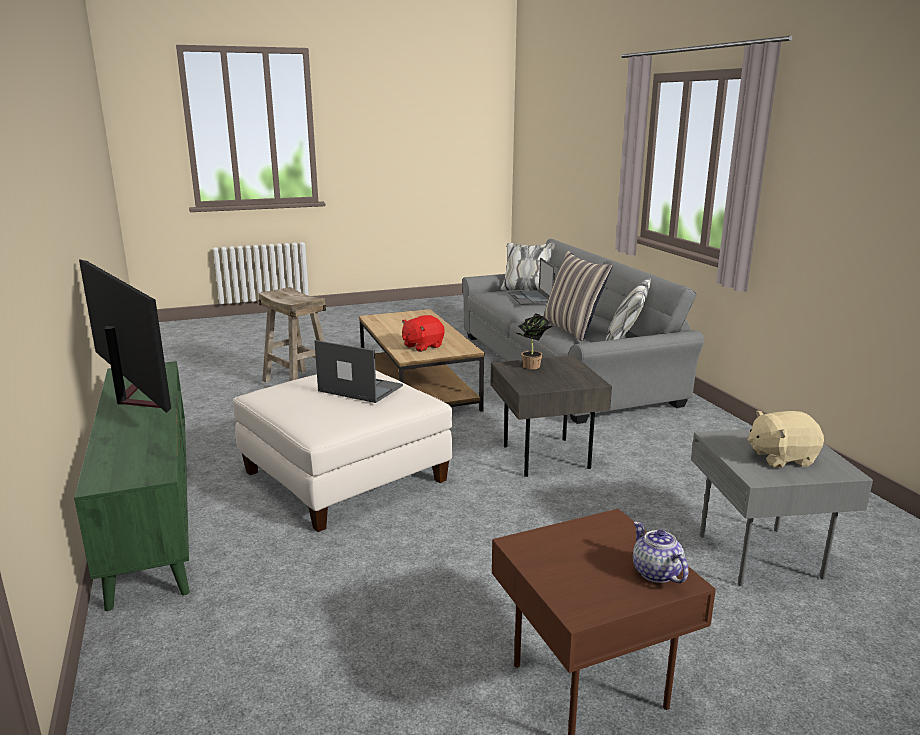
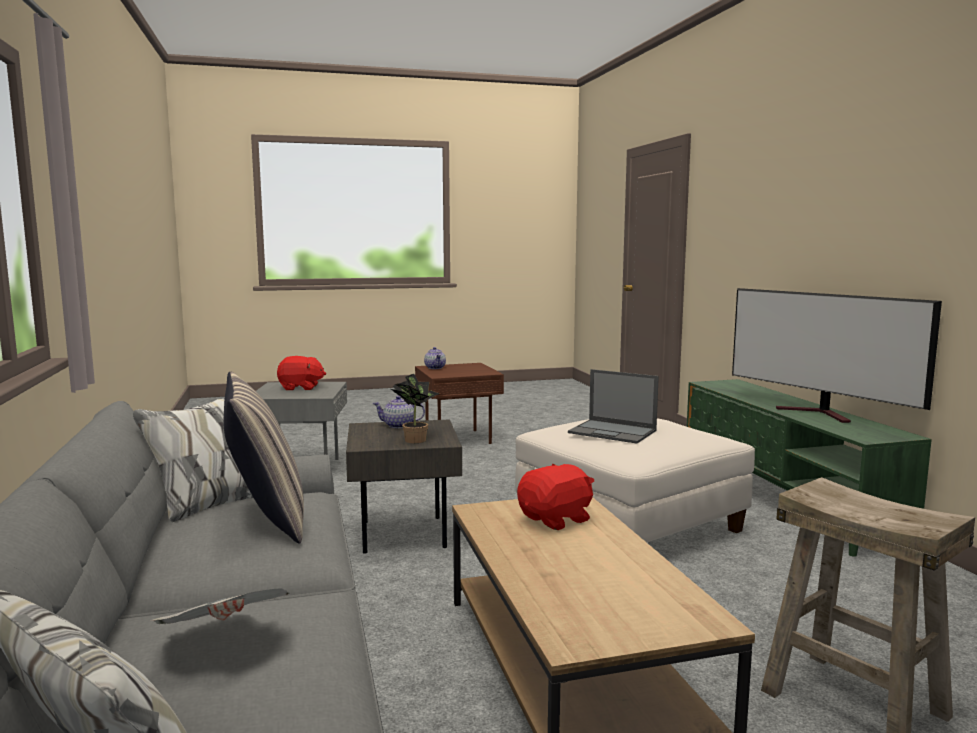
camera: 175 degrees left, 10 degrees down
(530, 298) = (224, 640): laptop -> newspaper
(560, 382) = (399, 425): none -> teapot
(781, 457) = (301, 388): beige plush toy -> red plush toy

